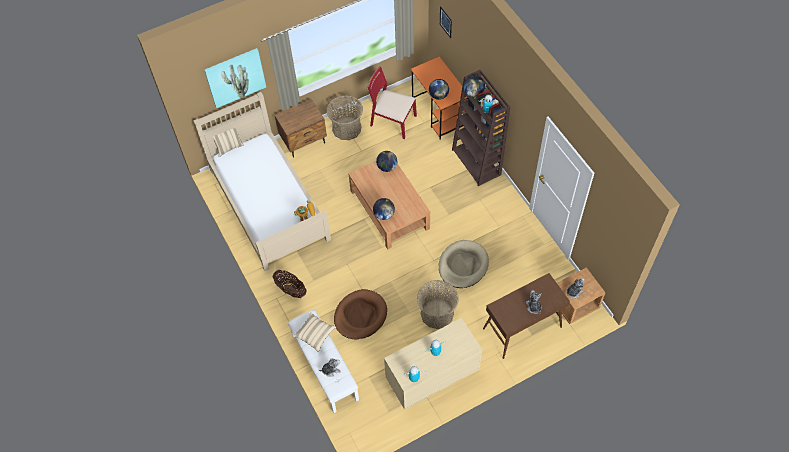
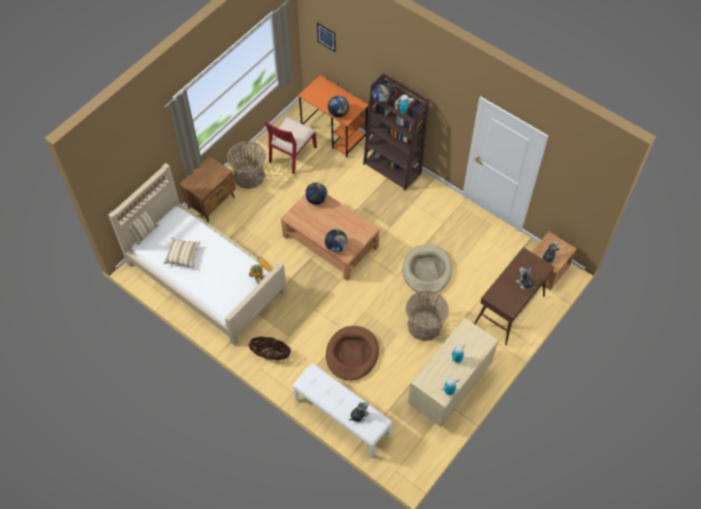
camera: 25 degrees left, 0 degrees up
(235, 77) = (141, 155): picture -> none
(315, 334) = (326, 386): beige pillow -> beige pillow (182, 256)
(392, 121) = (291, 154): red chair -> red chair turned 60 degrees counterclockwise

